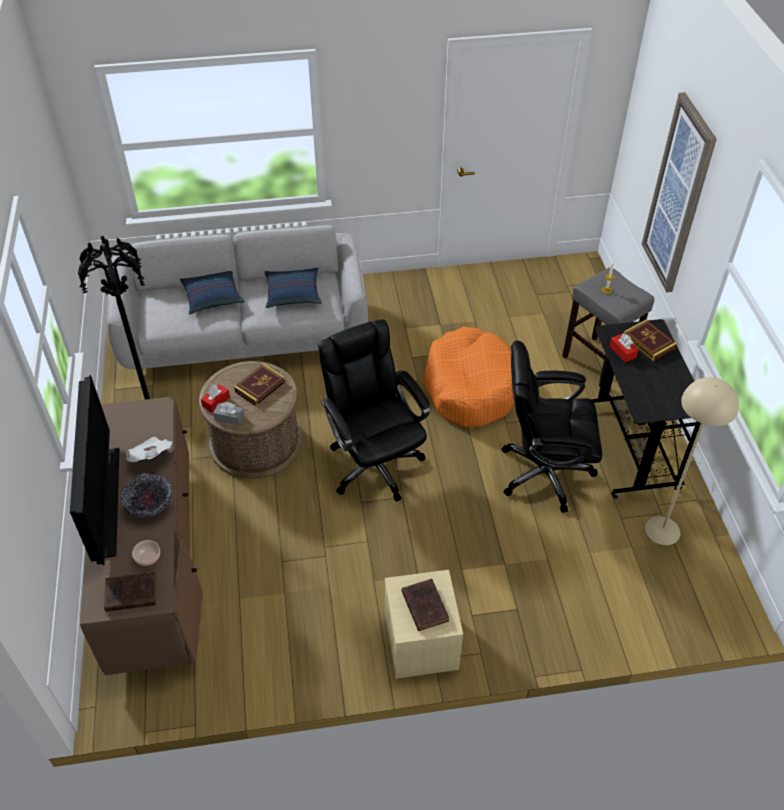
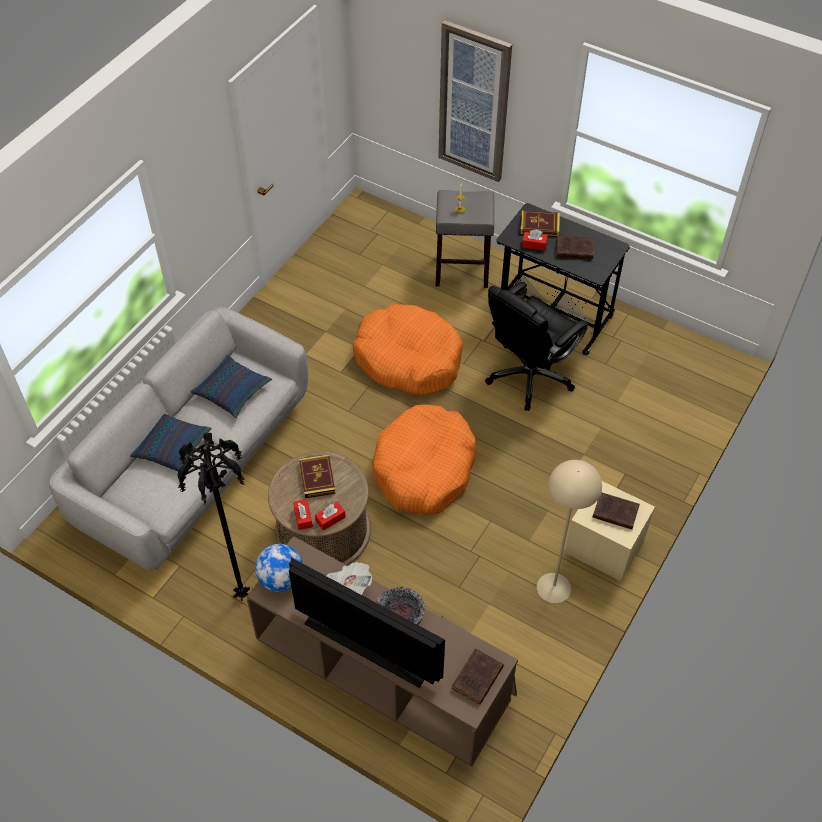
camera: 50 degrees left, 5 degrees up
(127, 414) = (281, 579): none -> globe
(148, 558) = (452, 648): bowl -> none
(229, 418) = (330, 519): grey tissue box -> red tissue box
(374, 465) = (424, 469): black office chair -> orange dog bed
(652, 379) = (573, 249): none -> brown book
(662, 530) = (634, 350): beige floor lamp -> beige floor lamp (553, 587)

